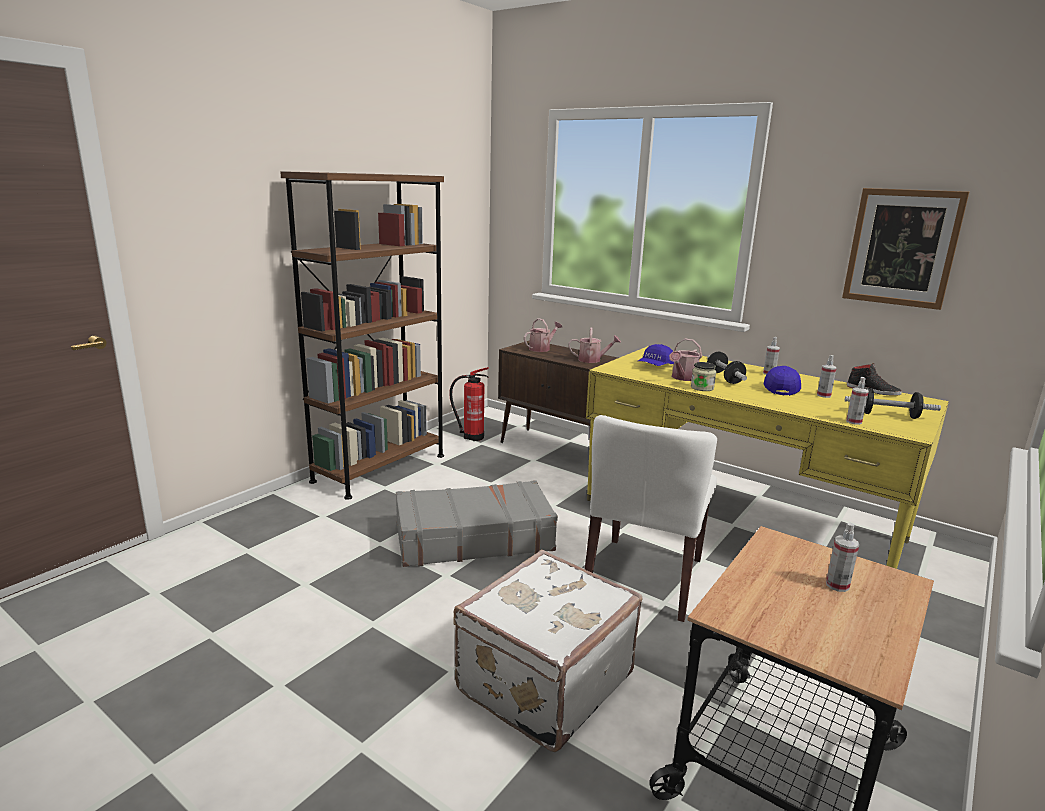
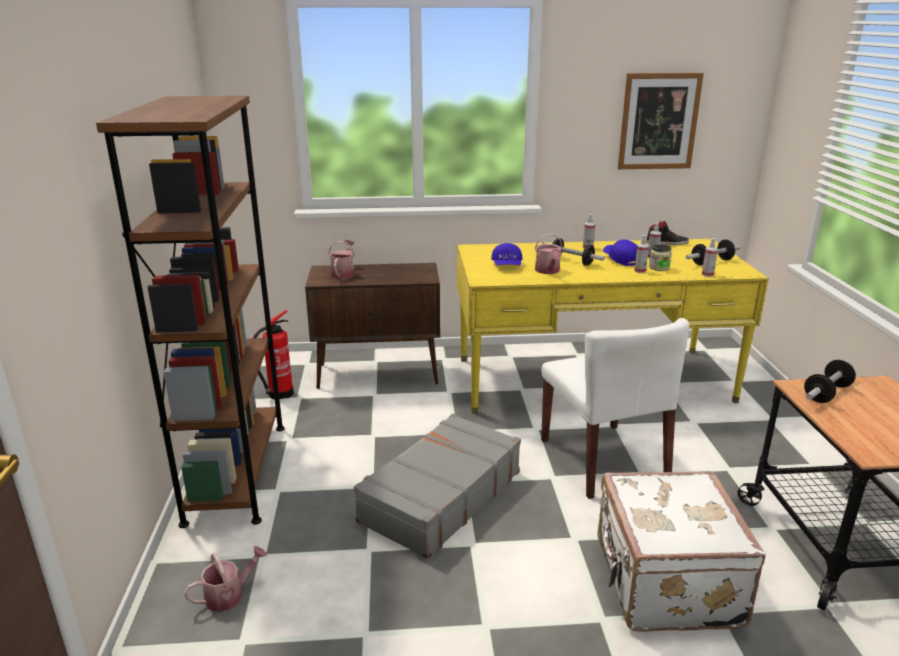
camera: 40 degrees left, 5 degrees up
(593, 360) = (412, 272): watering can -> watering can (229, 595)
(702, 388) = (578, 276): jar -> jar (659, 267)
(799, 558) = (826, 393): none -> dumbbell
(837, 585) = (869, 402): spray bottle -> spray bottle (640, 271)

